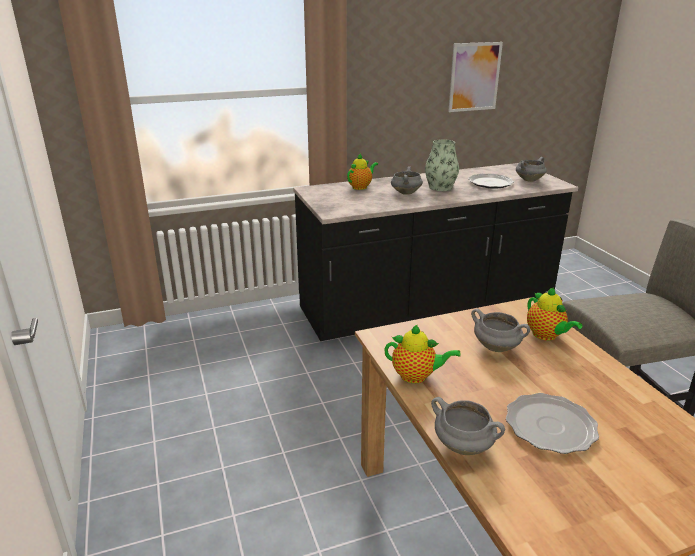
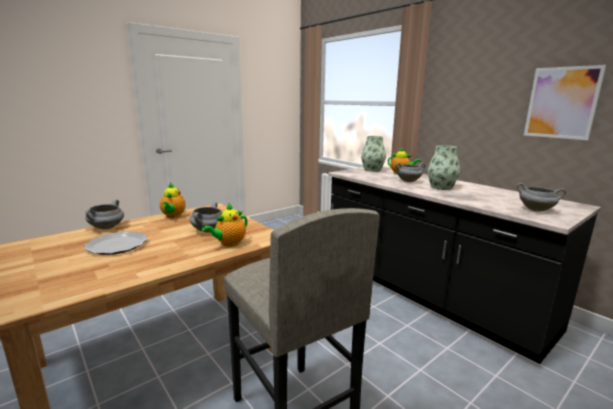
camera: 70 degrees right, 10 degrees down
(328, 195) = (372, 170): none -> vase
(490, 183) = (489, 198): plate -> none

